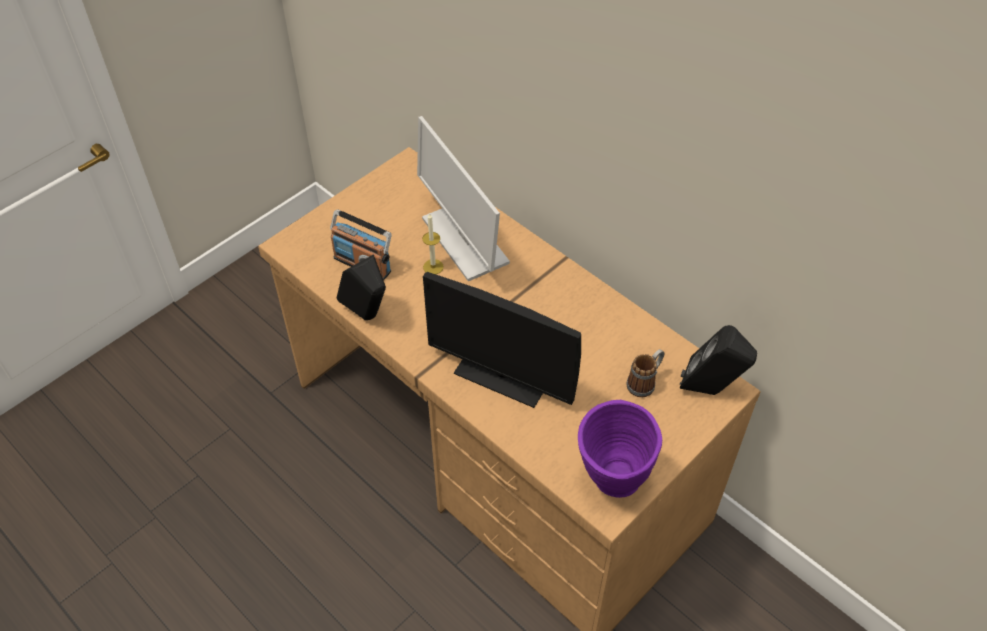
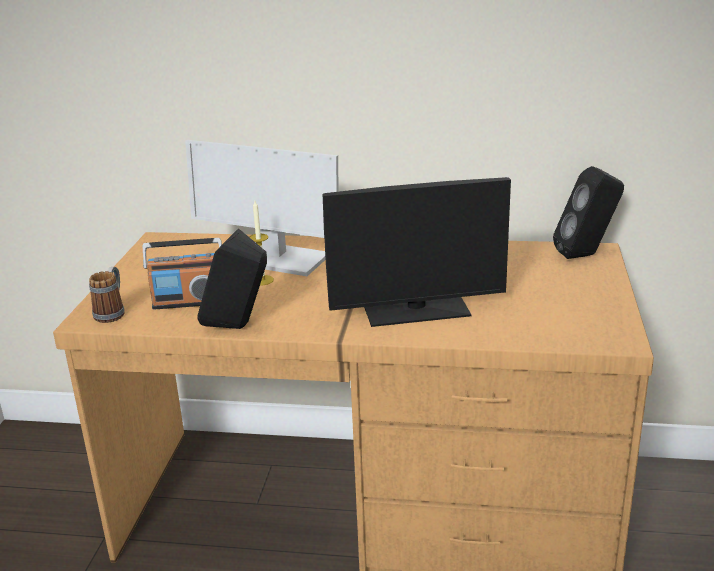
camera: 35 degrees left, 25 degrees down
(611, 486) = (601, 328): purple vase -> none
(644, 382) = (534, 270): mug -> mug (112, 312)

